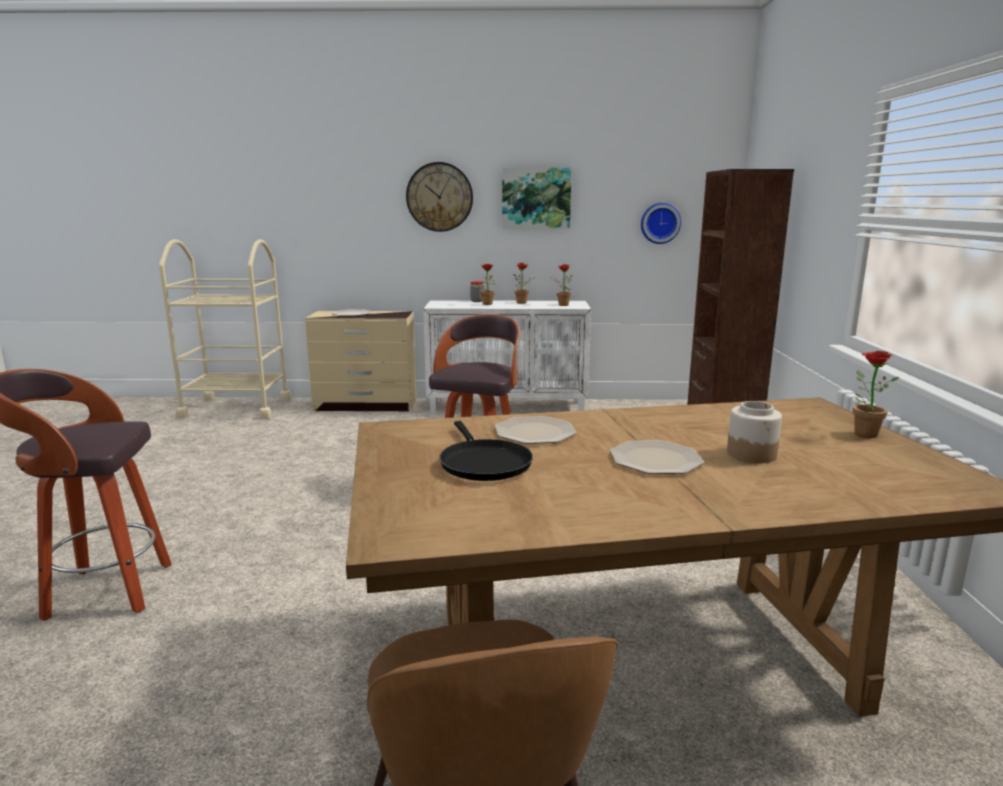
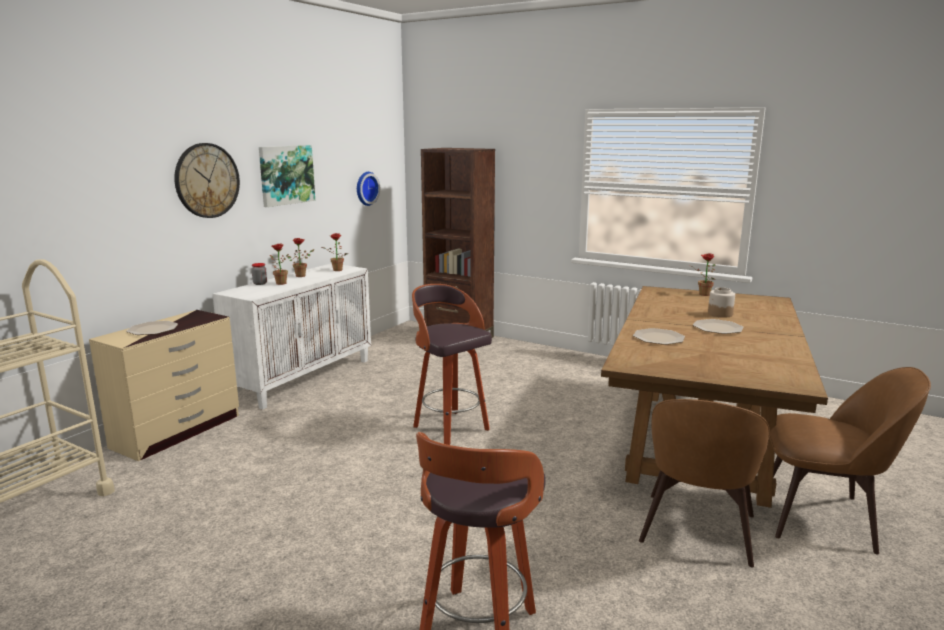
camera: 60 degrees left, 0 degrees up
(349, 698) = (697, 531): none -> brown chair
(483, 463) = (703, 355): black frying pan -> none

